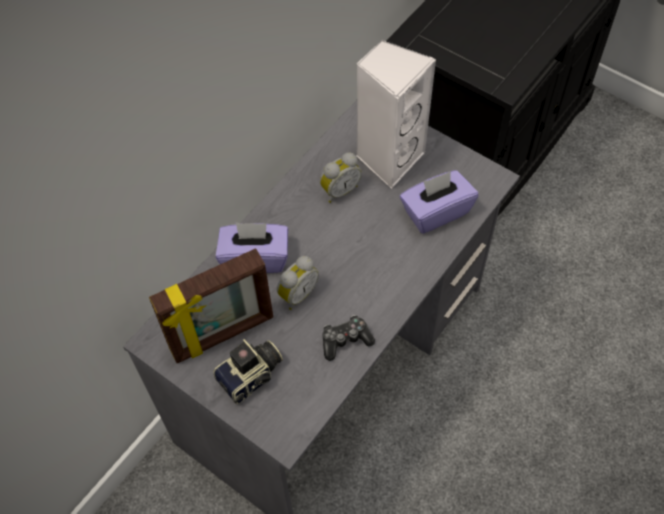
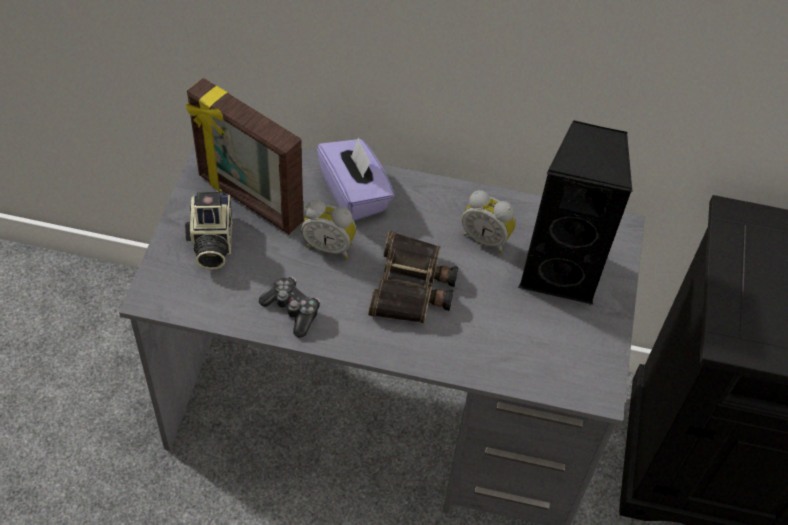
camera: 60 degrees right, 5 degrees down
(252, 377) = (211, 242): camera -> camera turned 60 degrees clockwise
(361, 252) = (413, 287): none -> binoculars
(388, 158) = (561, 271): white speaker -> black speaker
(436, 212) = (511, 344): purple tissue box -> none

